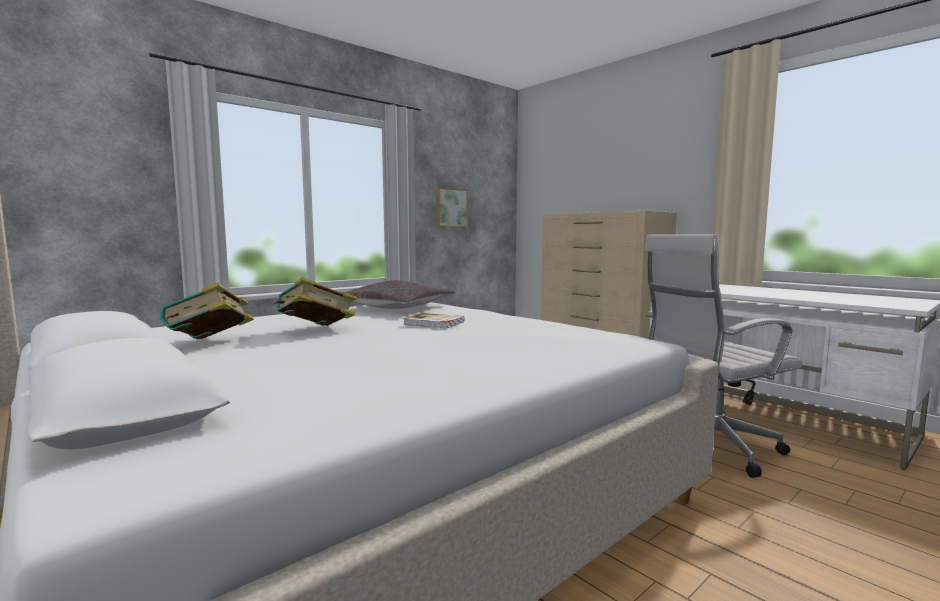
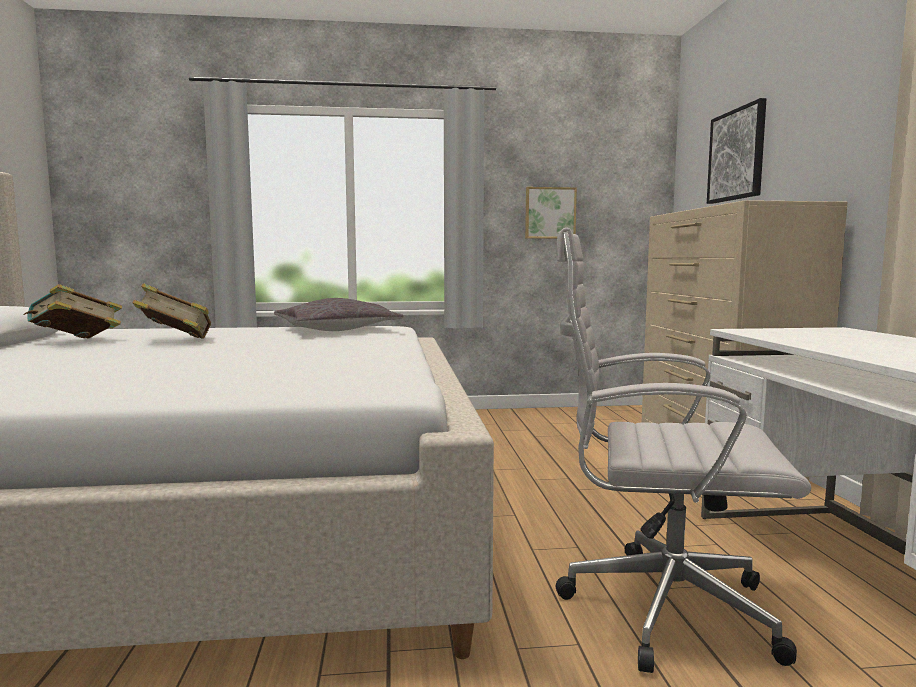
camera: 35 degrees right, 0 degrees up
(434, 323) = (289, 345): book -> none
(580, 177) = (737, 155): none -> picture

